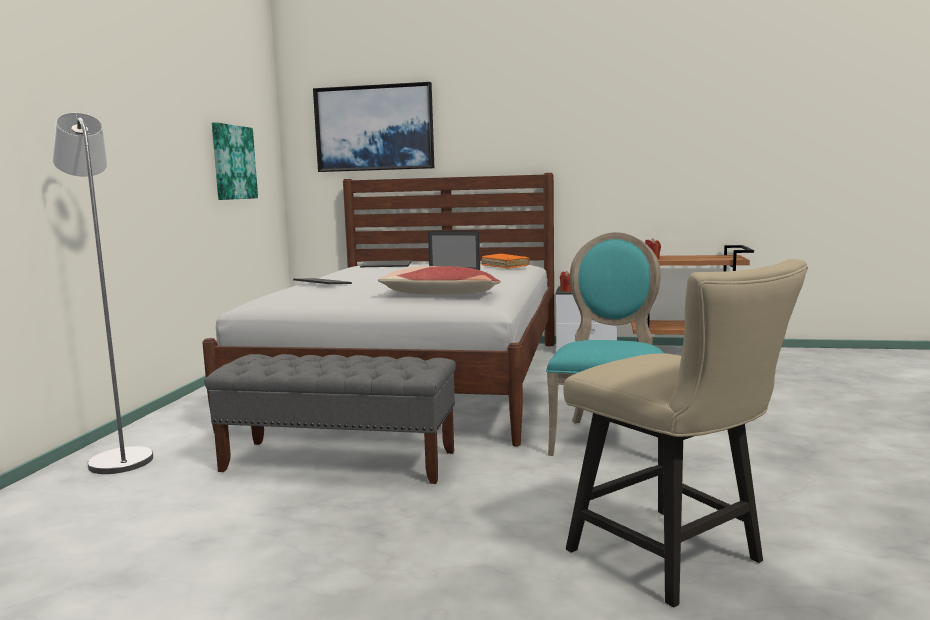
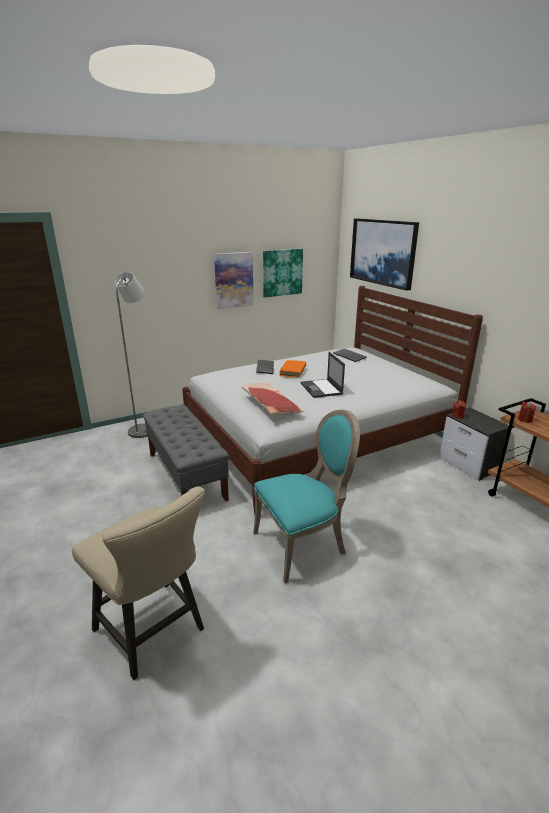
camera: 50 degrees right, 15 degrees up
(183, 166) = (233, 280): none -> picture
(505, 266) = (401, 385): orange book -> orange book (293, 372)
(675, 560) = (154, 633): beige chair -> beige chair turned 60 degrees counterclockwise

